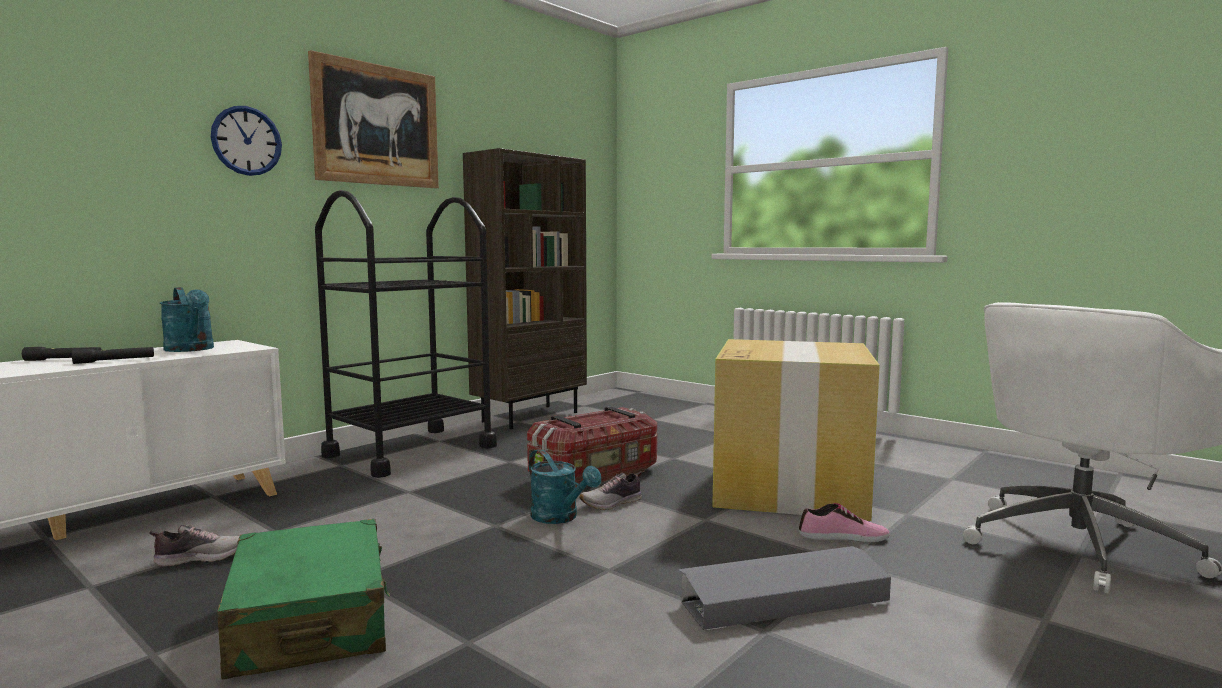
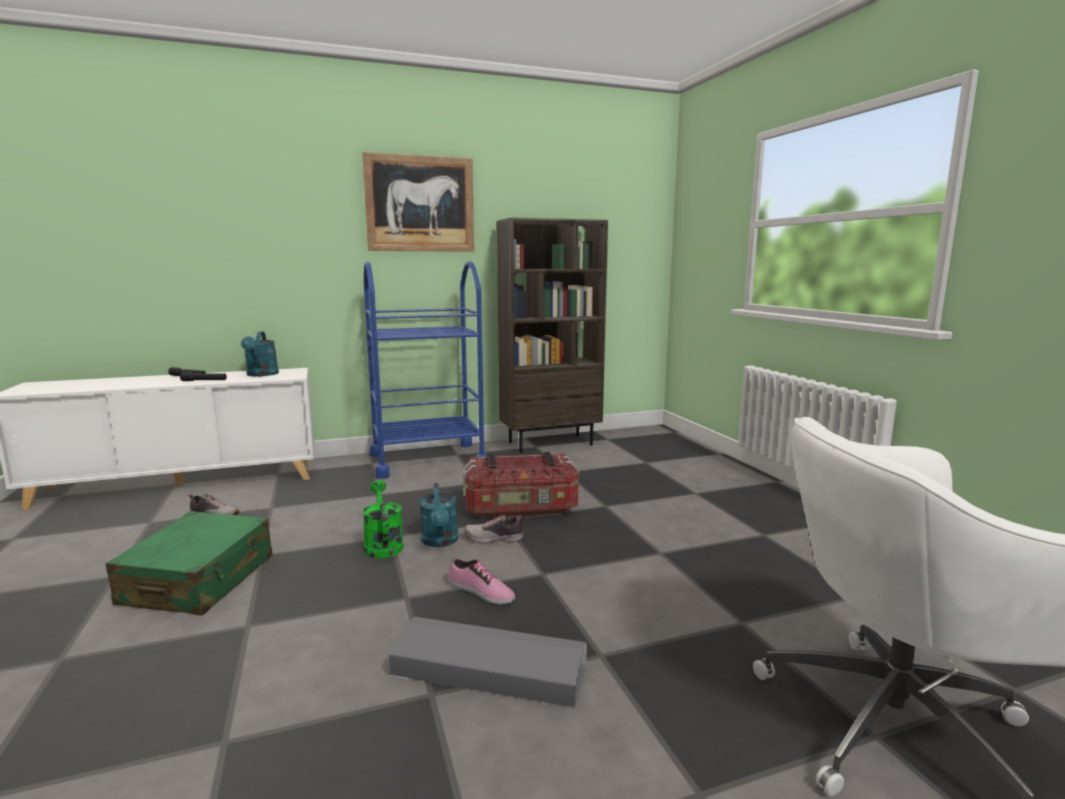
camera: 30 degrees right, 5 degrees up
(246, 141) = (315, 225): wall clock -> none
(410, 451) = (427, 460): black cart -> blue cart
(498, 534) = (382, 544): none -> green watering can
(789, 488) = (665, 561): cardboard box -> none
(843, 537) = (636, 628): shoe -> shoe (480, 592)

